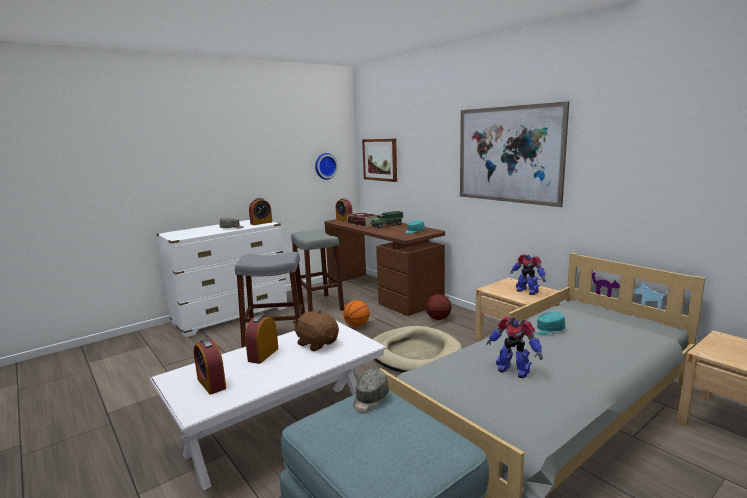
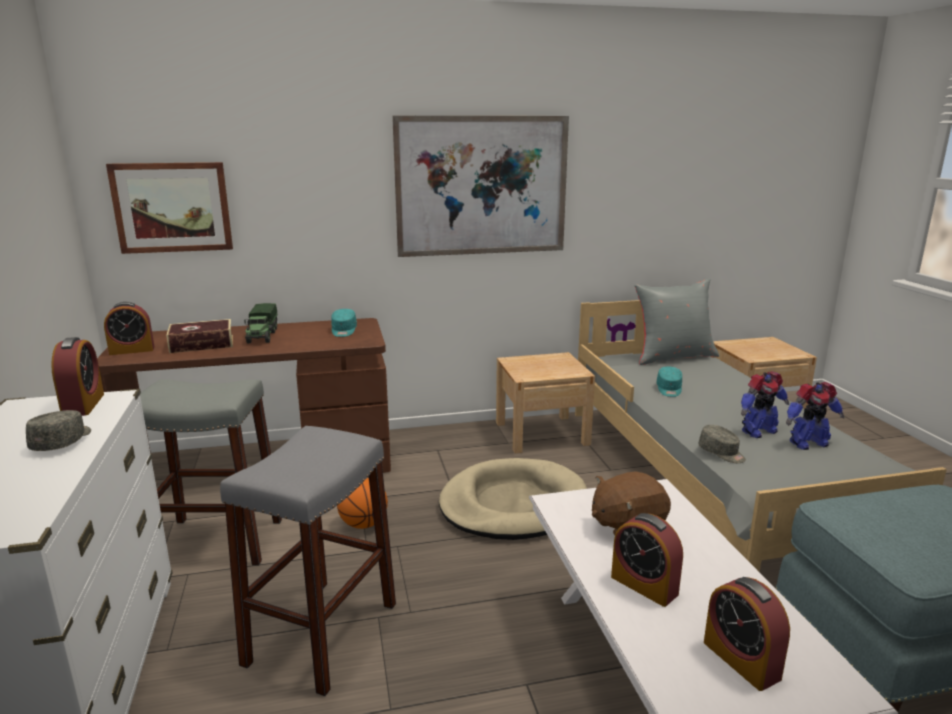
camera: 65 degrees left, 5 degrees up
(211, 384) = (741, 660): alarm clock -> alarm clock turned 75 degrees clockwise
(325, 166) = (49, 233): wall clock -> none
(370, 399) = (855, 512): grey cap -> grey cap (721, 453)
(438, 318) = (425, 454): basketball -> none
(527, 291) = (555, 364): toy robot -> toy robot (807, 443)
(631, 322) = (673, 357): none -> grey pillow

